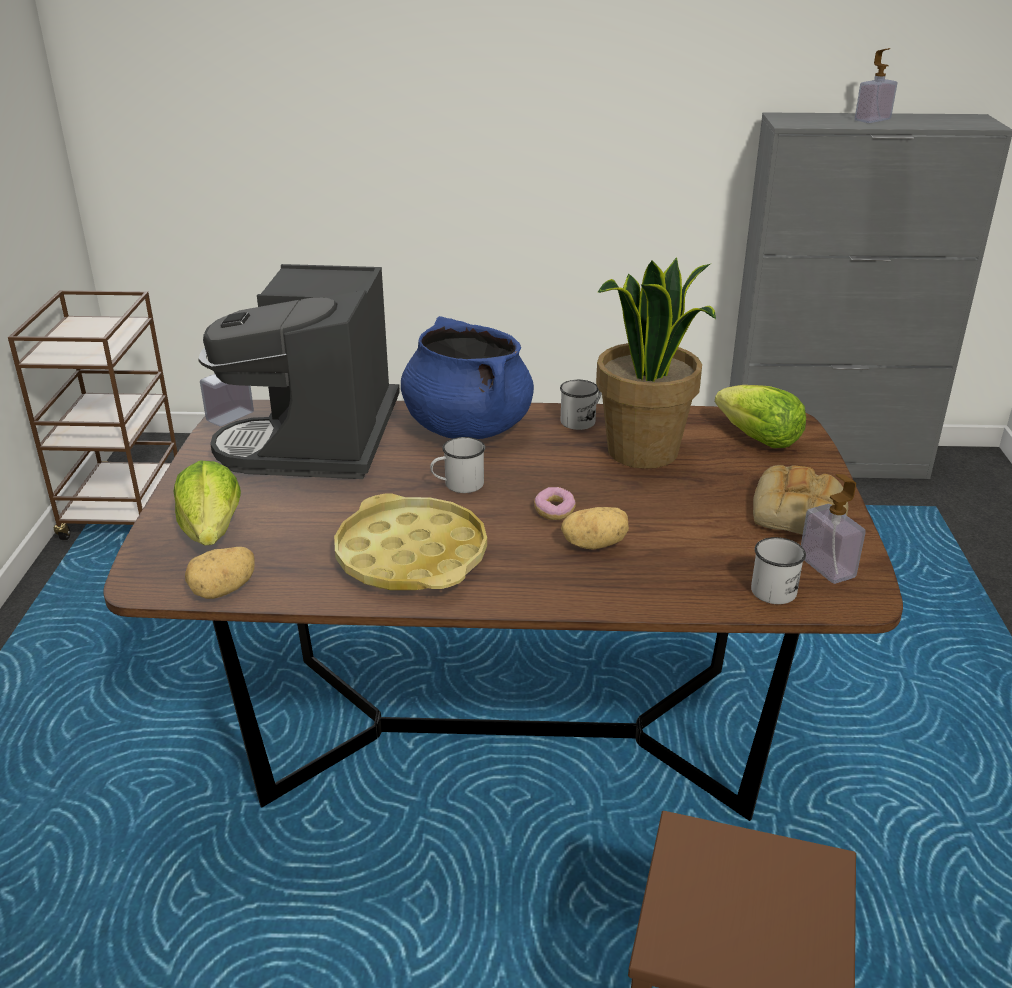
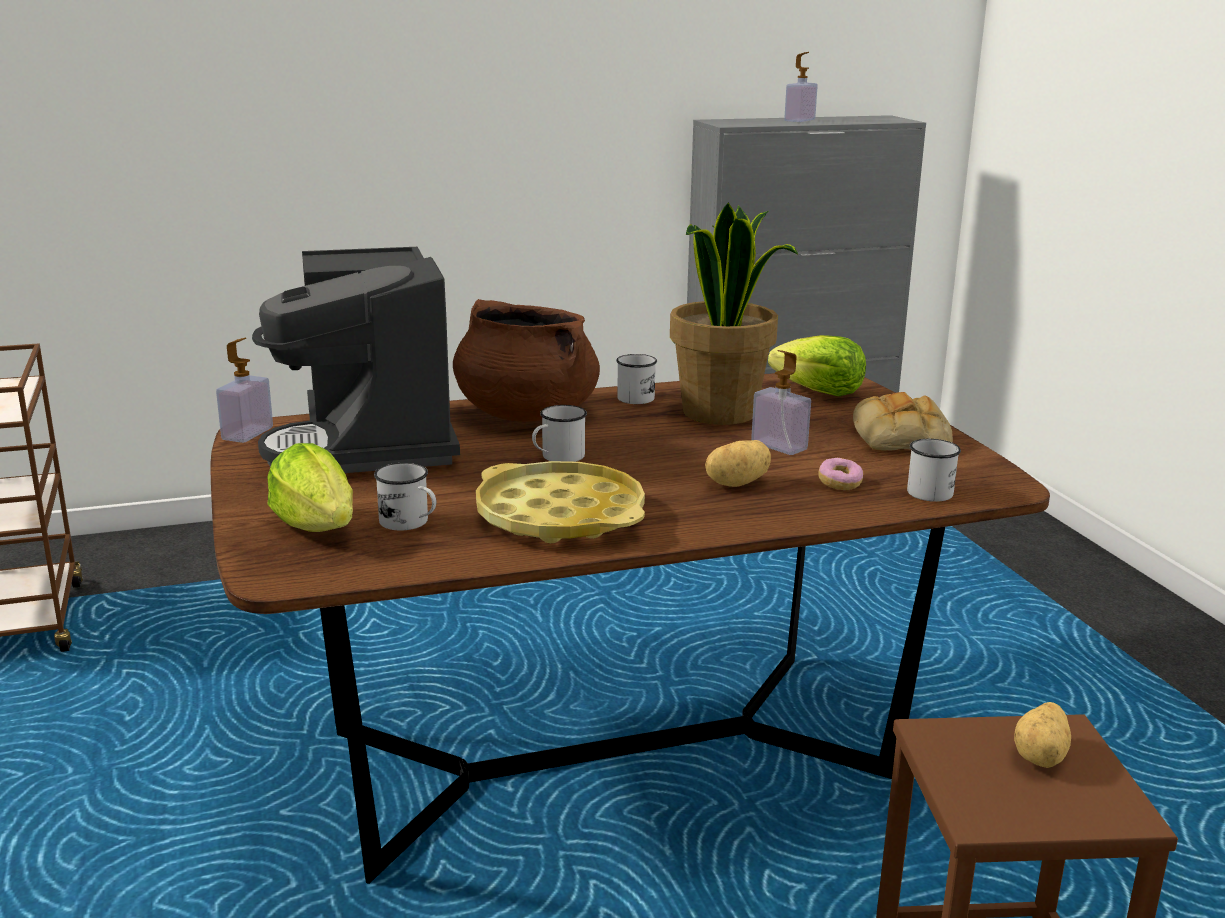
camera: 20 degrees left, 10 degrees down
(224, 590) = (377, 570): potato -> potato (1042, 757)
(285, 541) = (410, 523): none -> white mug
(467, 427) = (525, 414): blue cooking pot -> brown cooking pot
(554, 511) = (674, 465): donut -> donut (839, 483)
(827, 567) = (960, 471): soap dispenser -> soap dispenser (779, 446)

